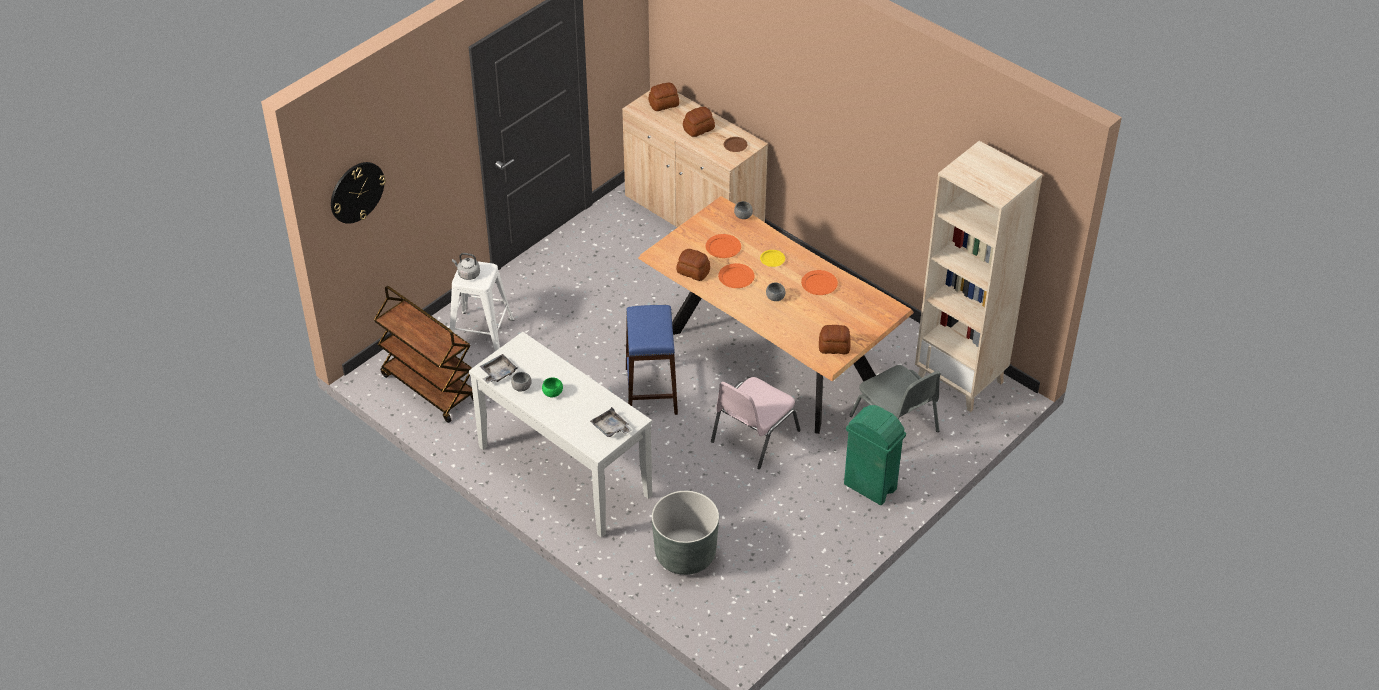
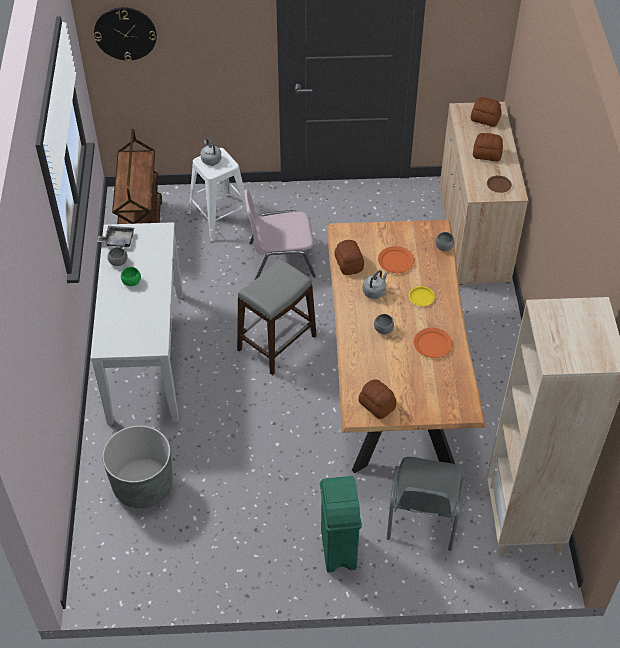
camera: 45 degrees right, 5 degrees up
(611, 428) = (133, 339): grey tray -> none
(650, 391) = (276, 343): blue stool -> grey stool
(736, 277) = (375, 291): orange plate -> grey kettle
(753, 436) = (303, 435): pink chair -> pink chair (280, 259)

